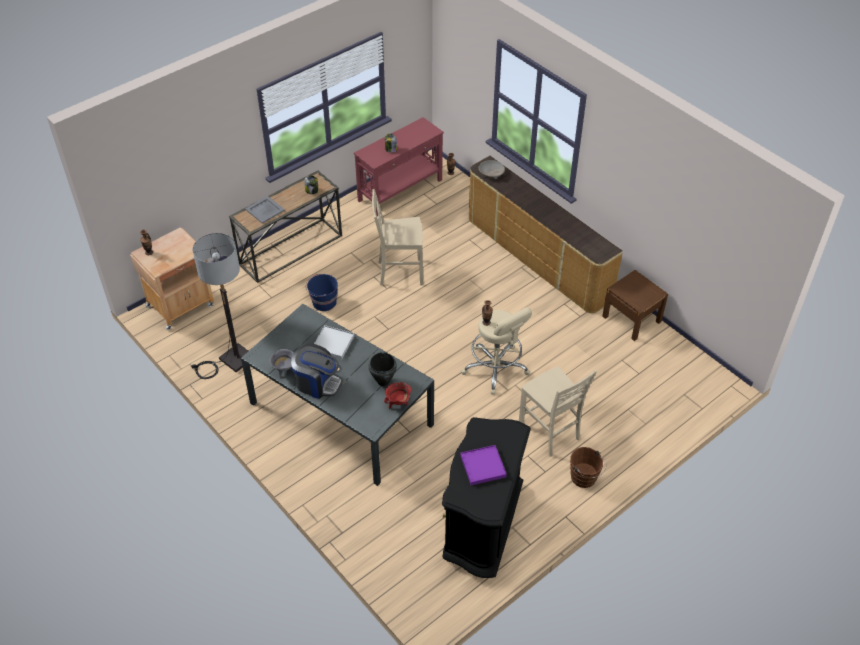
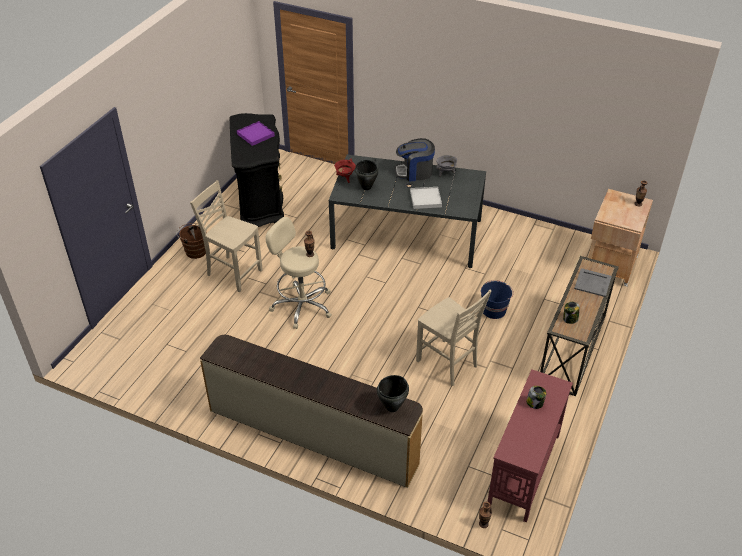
camera: 155 degrees right, 5 degrees down
(228, 362) = (525, 239): floor lamp -> none
(399, 272) = (448, 364): beige chair -> beige chair turned 75 degrees clockwise
(491, 173) = (392, 407): beige bowl -> black cooking pot
(631, 319) = (185, 396): brown nightstand -> none

